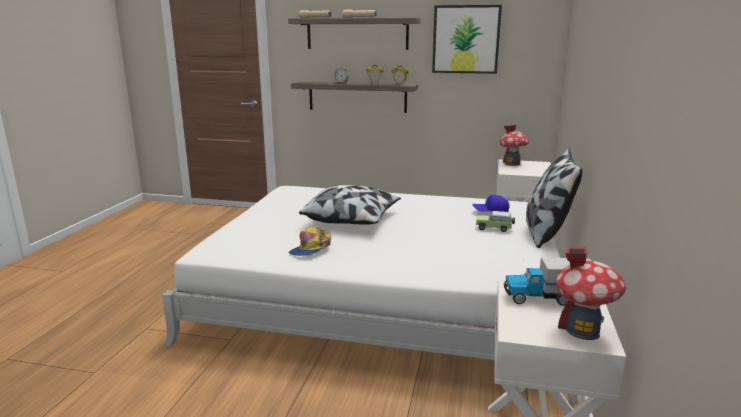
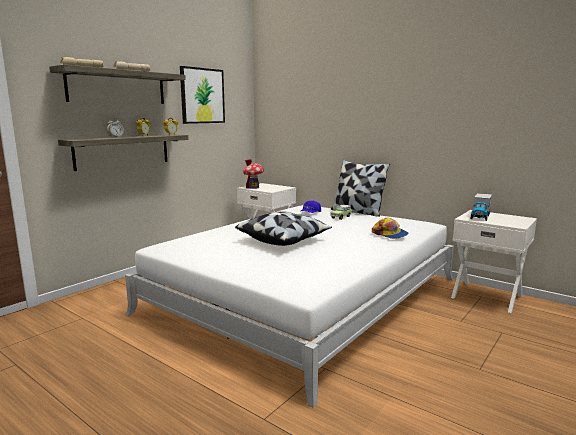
camera: 65 degrees left, 5 degrees down
(311, 249) = (333, 258): cap -> cap (390, 234)
(583, 330) = (514, 218): toy house -> none

